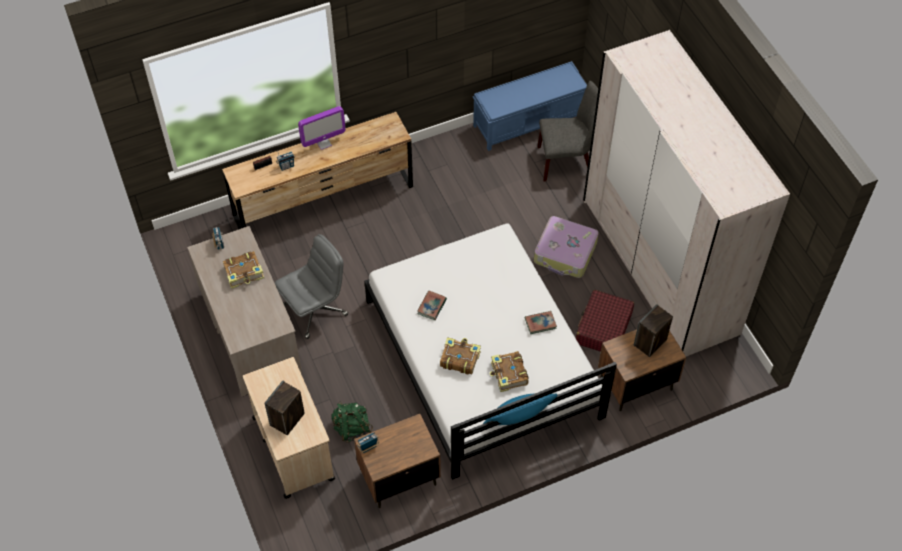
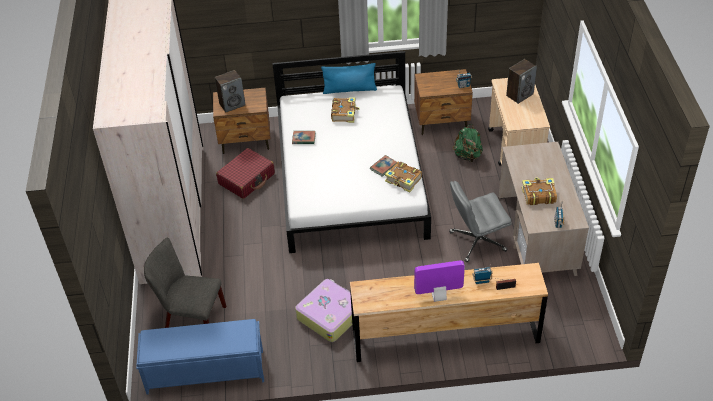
camera: 160 degrees left, 10 degrees down
(459, 359) = (376, 128): book -> book (403, 180)
(565, 253) = (243, 239): suitcase -> suitcase (330, 315)

